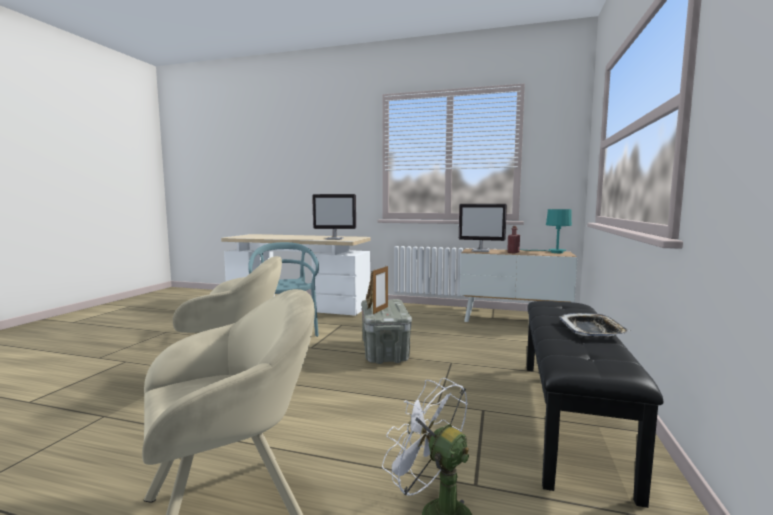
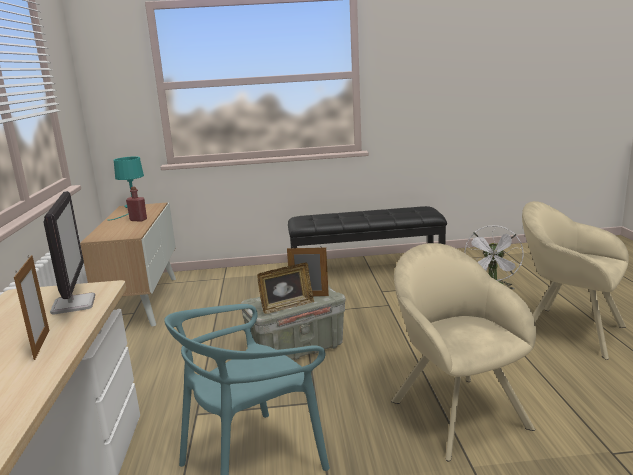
camera: 110 degrees left, 10 degrees up
(303, 238) = (41, 344): none -> picture frame
(481, 251) = (120, 232): monitor -> none
(592, 330) = (367, 212): tray -> none

